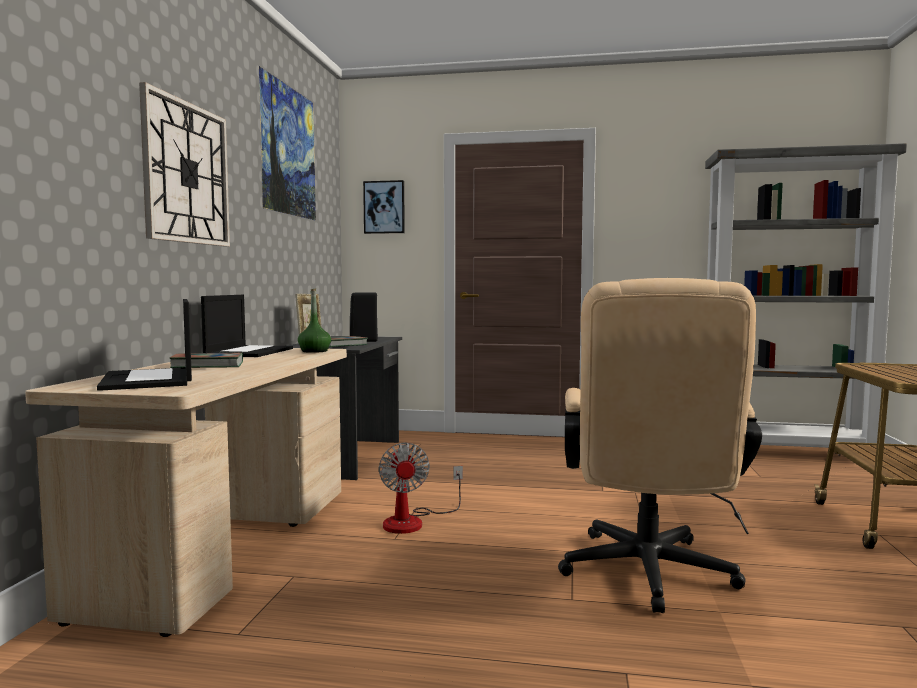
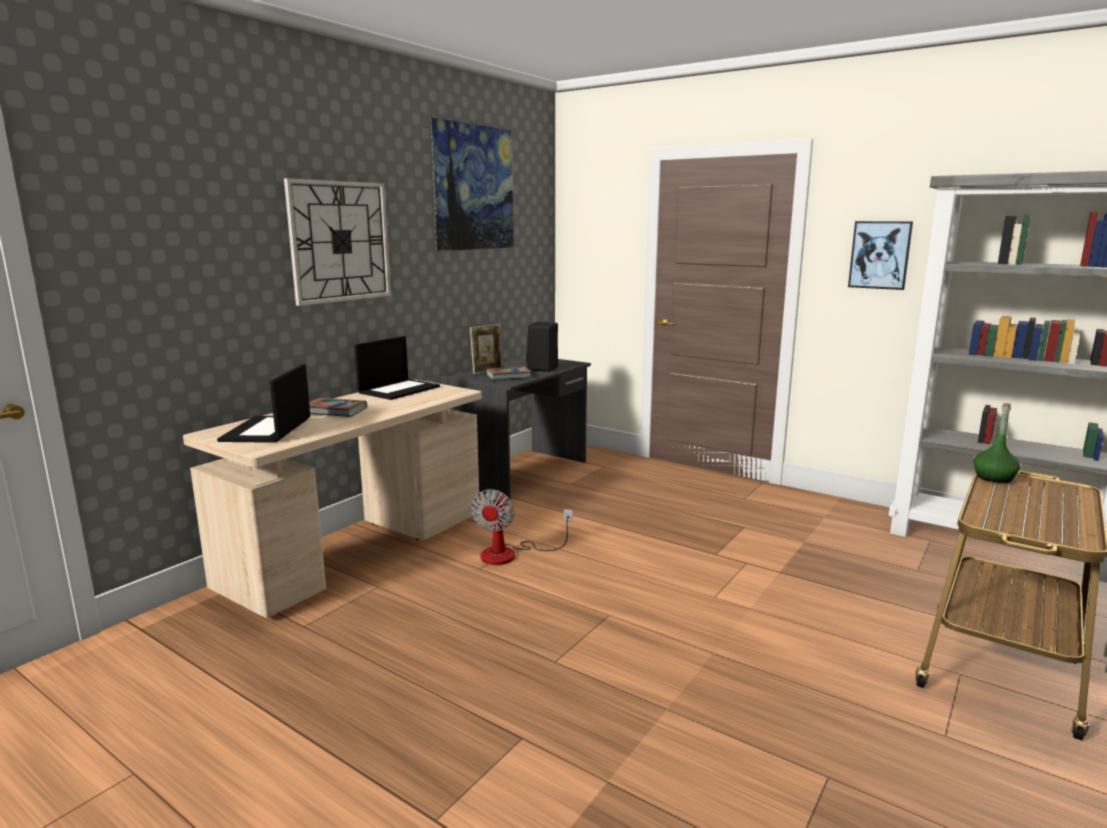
camera: 25 degrees right, 10 degrees up
(314, 351) = (448, 393): green bottle -> green bottle (994, 477)
(384, 207) = (592, 226): picture -> picture (880, 255)
(648, 577) = (644, 658): beige office chair -> none

